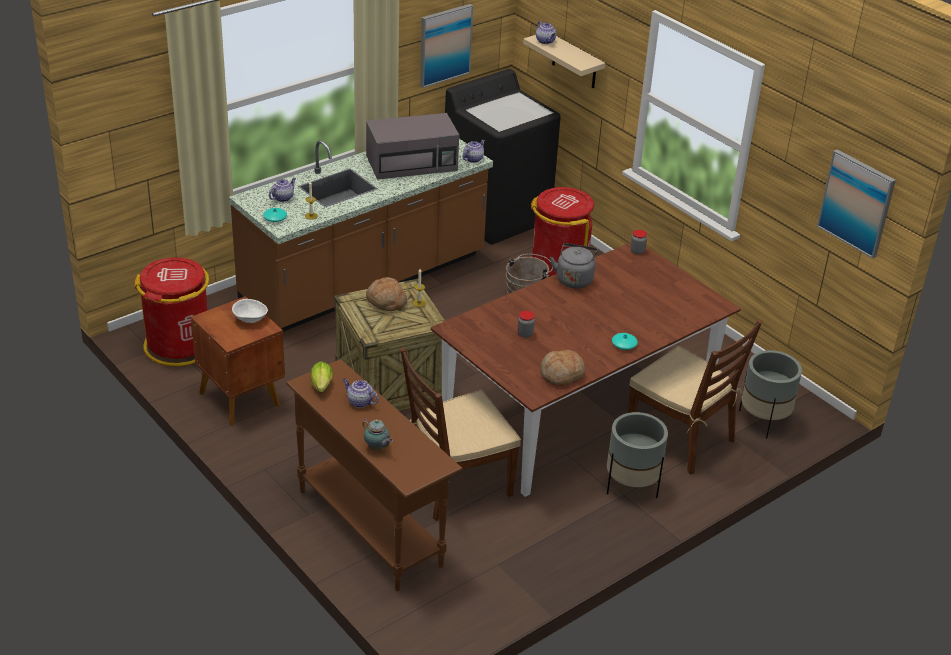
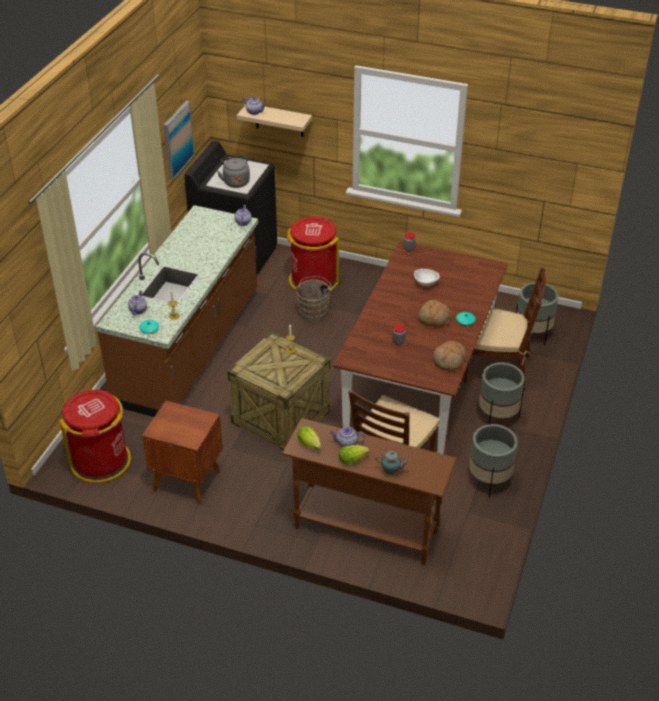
camera: 30 degrees left, 5 degrees up
(250, 319) = (188, 417): white bowl -> white bowl (425, 283)
(350, 419) = (354, 459): none -> lettuce
(386, 301) = (267, 358): bread -> bread (434, 319)
(413, 163) = (204, 242): grey microwave -> none
(555, 544) = (489, 480): none -> grey planter
(574, 279) = (390, 286): grey kettle -> grey kettle (235, 181)
(856, 203) = (565, 162): picture -> none

